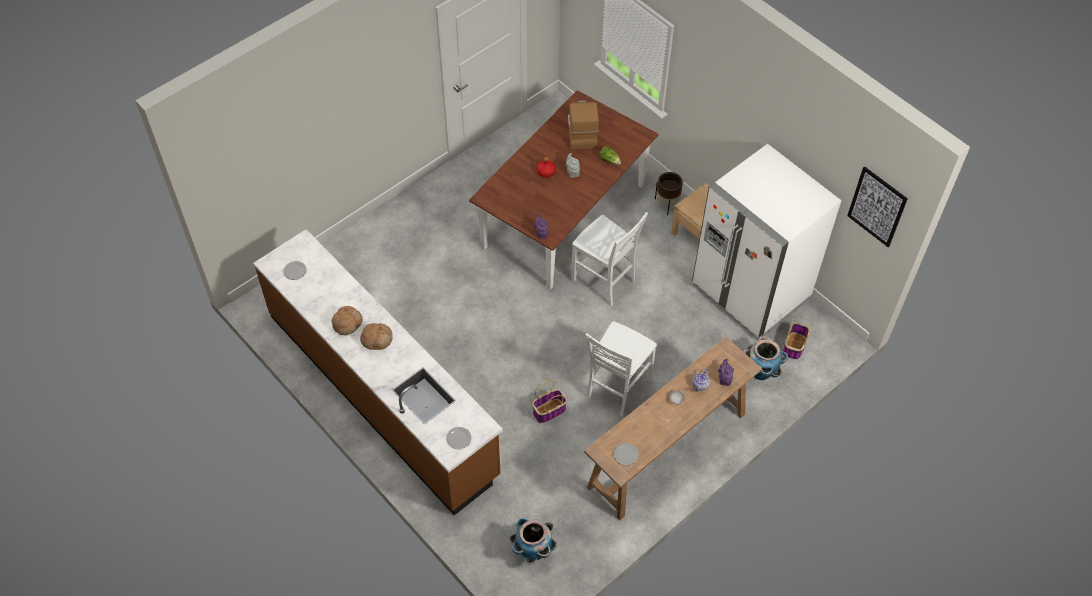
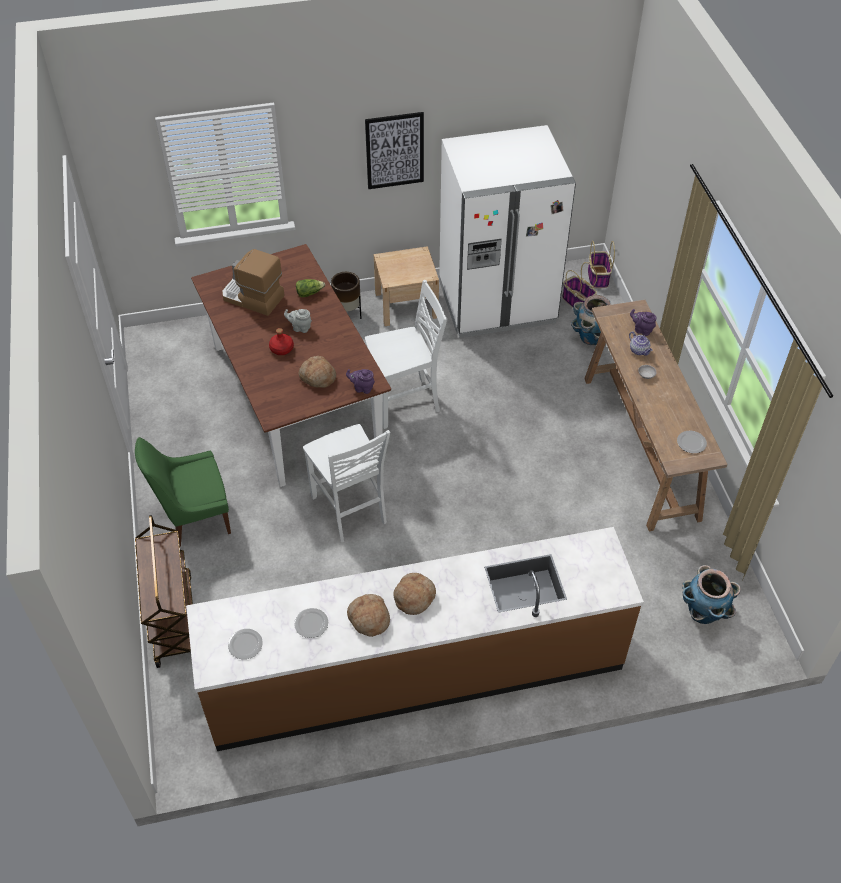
camera: 60 degrees left, 5 degrees down
(346, 246) = (173, 619): none -> brown cart
(427, 216) = (194, 518): none -> green chair
(458, 438) = (605, 573): plate -> plate (311, 624)
(534, 204) = (317, 377): none -> bread
(549, 410) = (536, 521): basket -> basket (598, 277)
(616, 388) = (543, 452): white chair -> white chair (350, 511)
(877, 206) = (589, 96): picture -> picture (394, 150)

